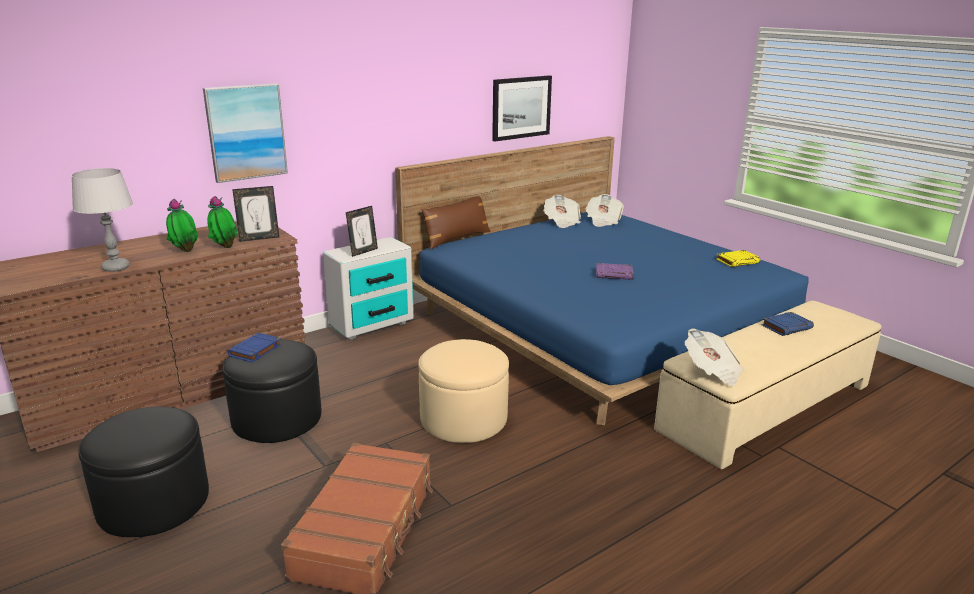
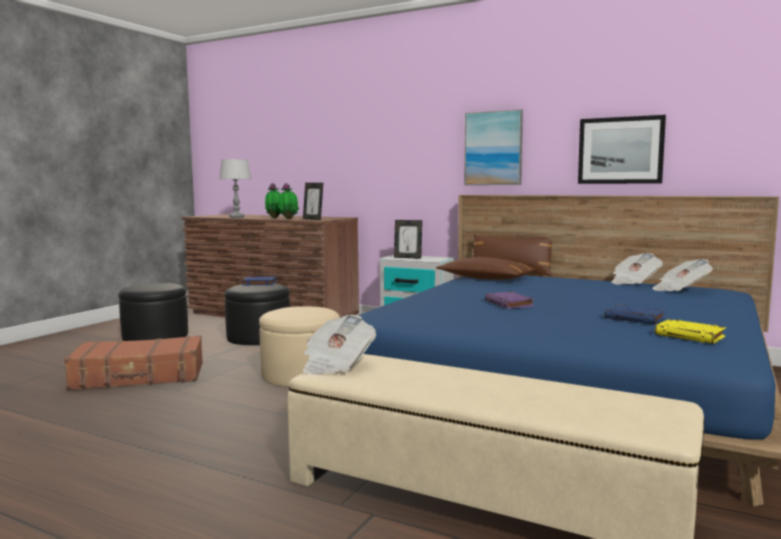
camera: 65 degrees right, 15 degrees down
(246, 132) = (355, 154): picture -> picture (493, 148)
(490, 254) = (485, 279): none -> brown pillow
(787, 327) = (532, 388): blue book -> blue book (635, 318)

